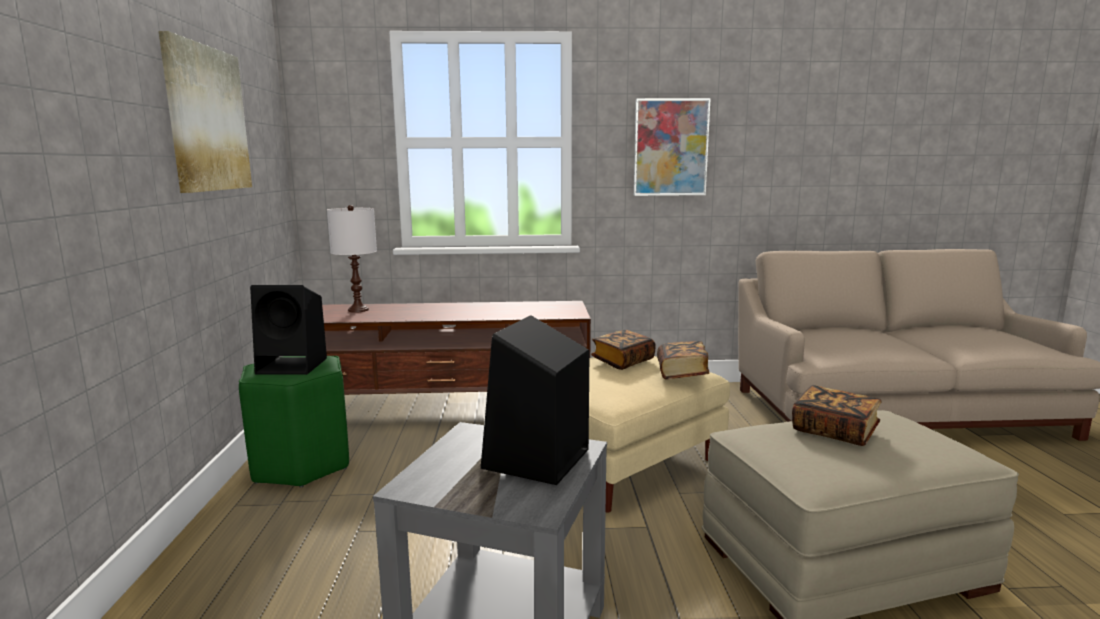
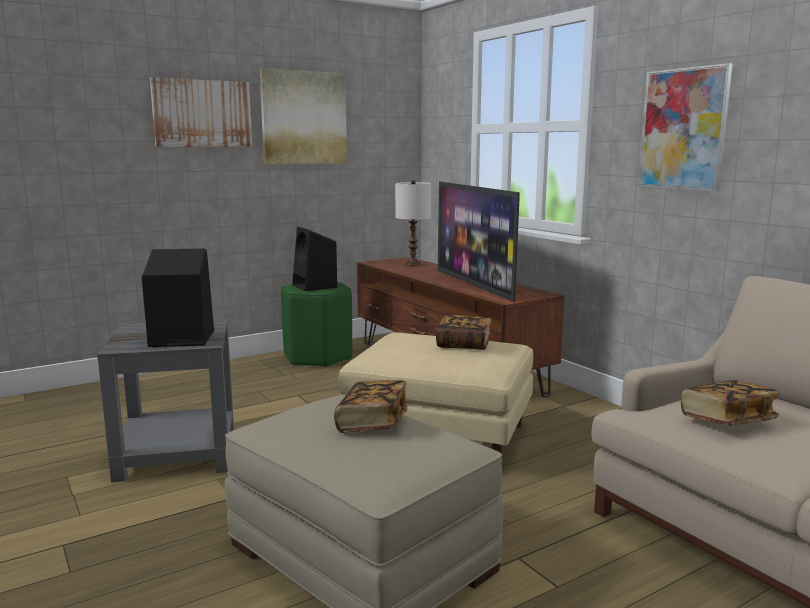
camera: 60 degrees right, 0 degrees up
(105, 102) = (202, 113): none -> picture
(499, 311) = (474, 285): none -> television
(682, 373) = (463, 364): book -> book (727, 420)

